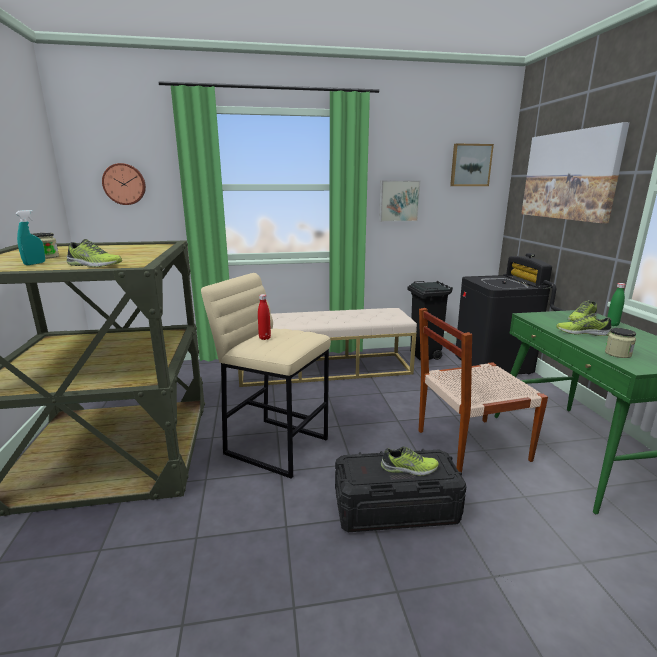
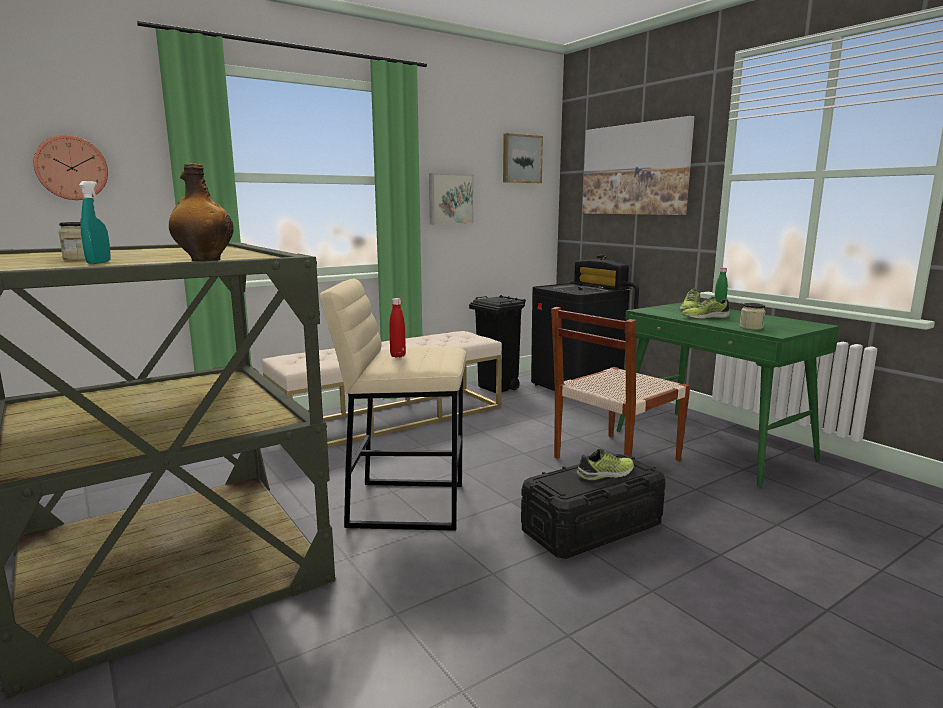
camera: 25 degrees left, 5 degrees down
(94, 265) = (204, 260): shoe -> bottle

